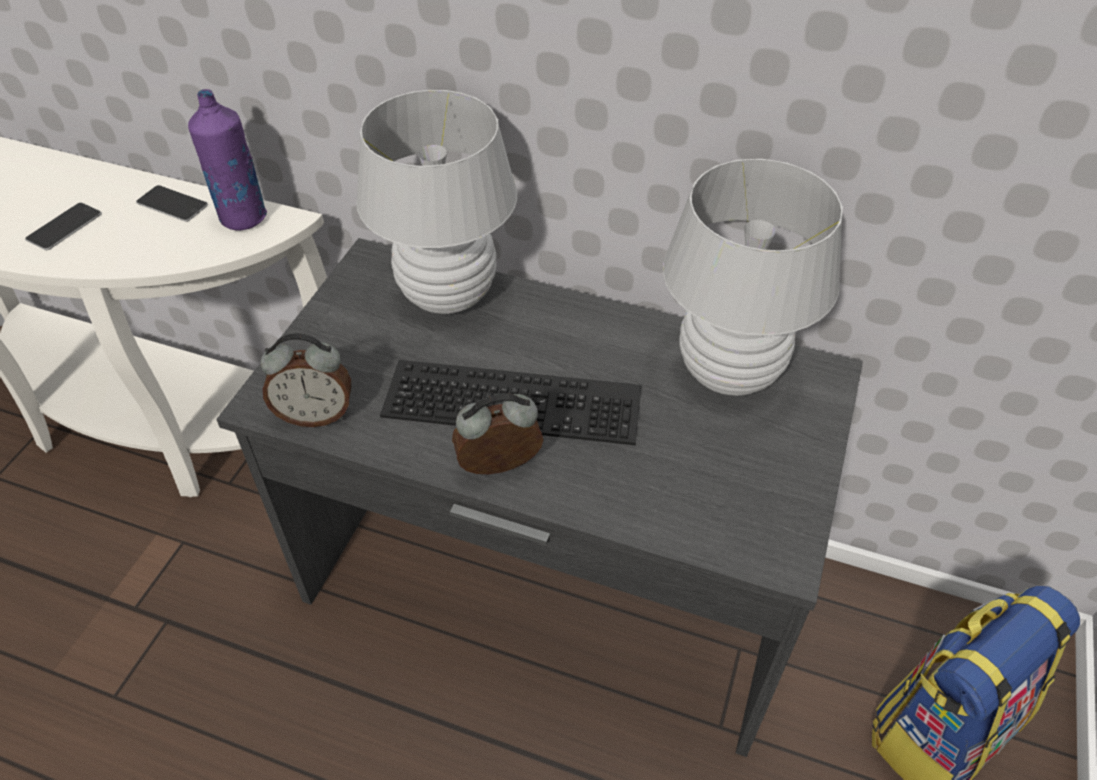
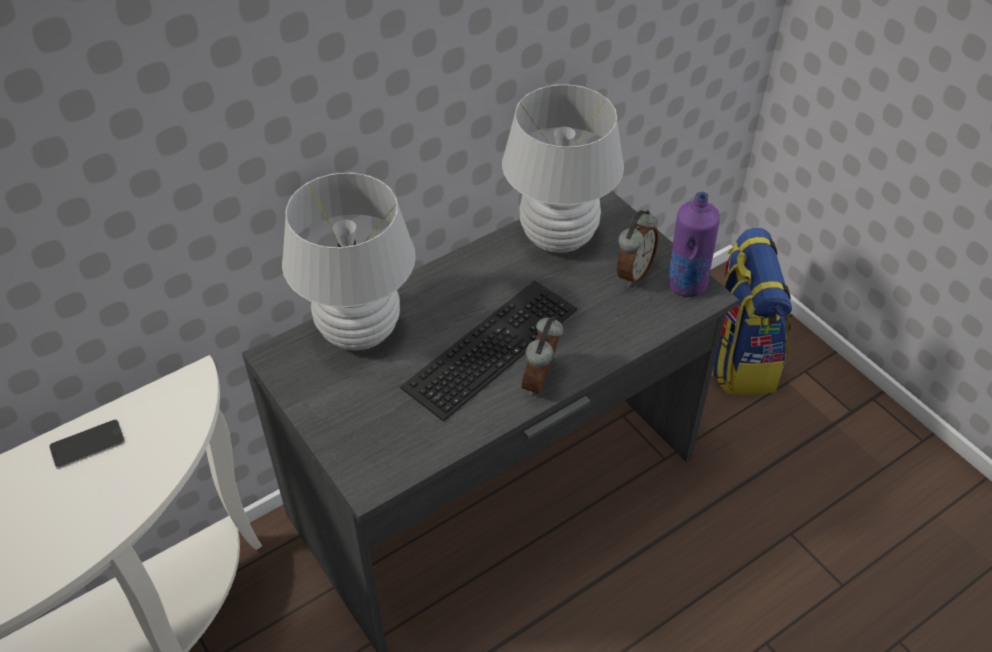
camera: 55 degrees left, 0 degrees up
(64, 226) = (32, 532): phone -> none
(243, 218) = (161, 404): purple bottle -> purple bottle (686, 284)
(316, 414) = (408, 456): alarm clock -> alarm clock (633, 273)

